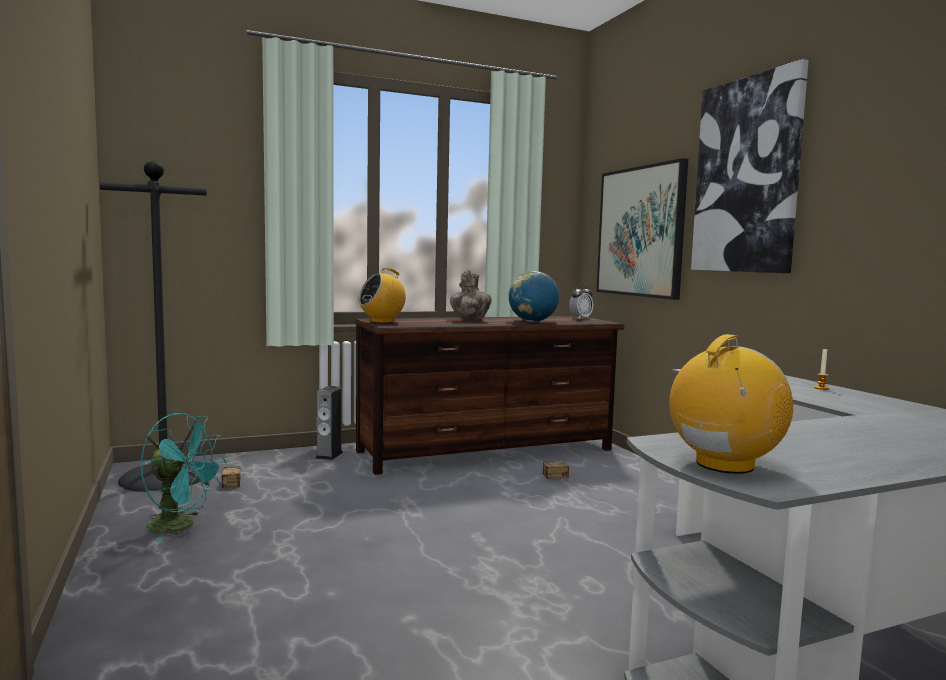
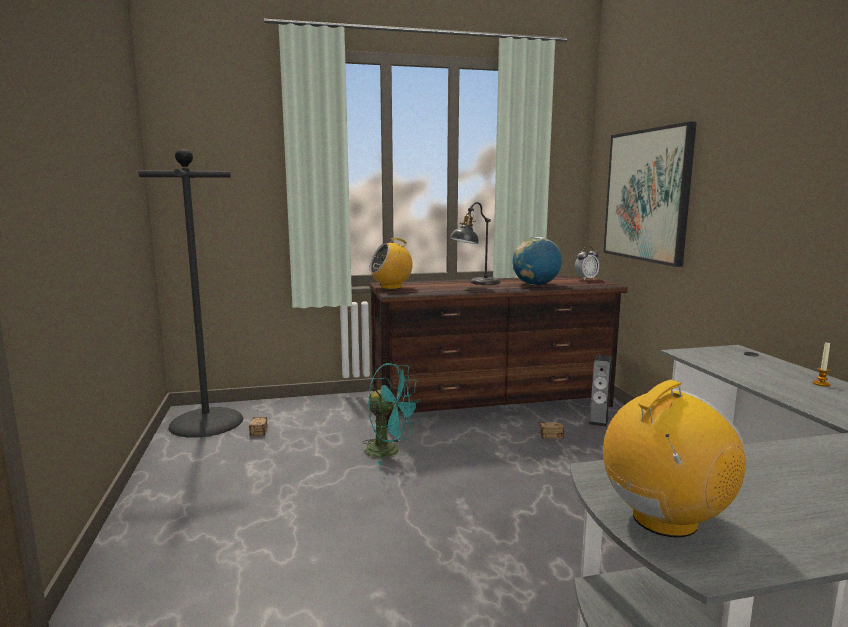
camera: 10 degrees right, 5 degrees up
(181, 526) = (206, 476): turquoise fan -> turquoise fan (390, 451)
(329, 455) = (348, 404): speaker -> speaker (598, 421)
(470, 320) = (475, 284): vase -> grey table lamp
(747, 176) = (757, 141): picture -> none

